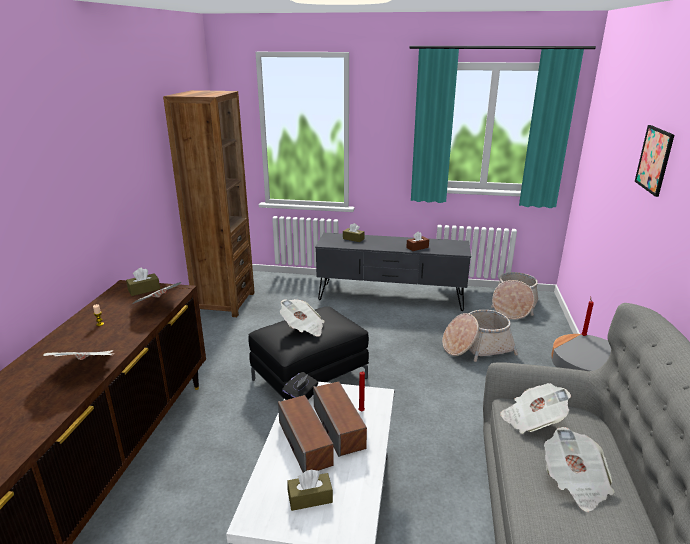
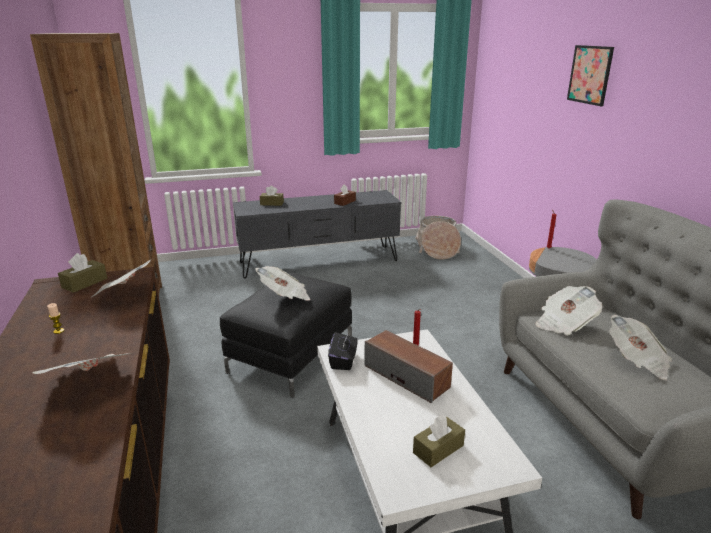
camera: 25 degrees left, 0 degrees up
(305, 443) = (386, 401): speaker -> none
(476, 347) = (431, 289): basket -> none

